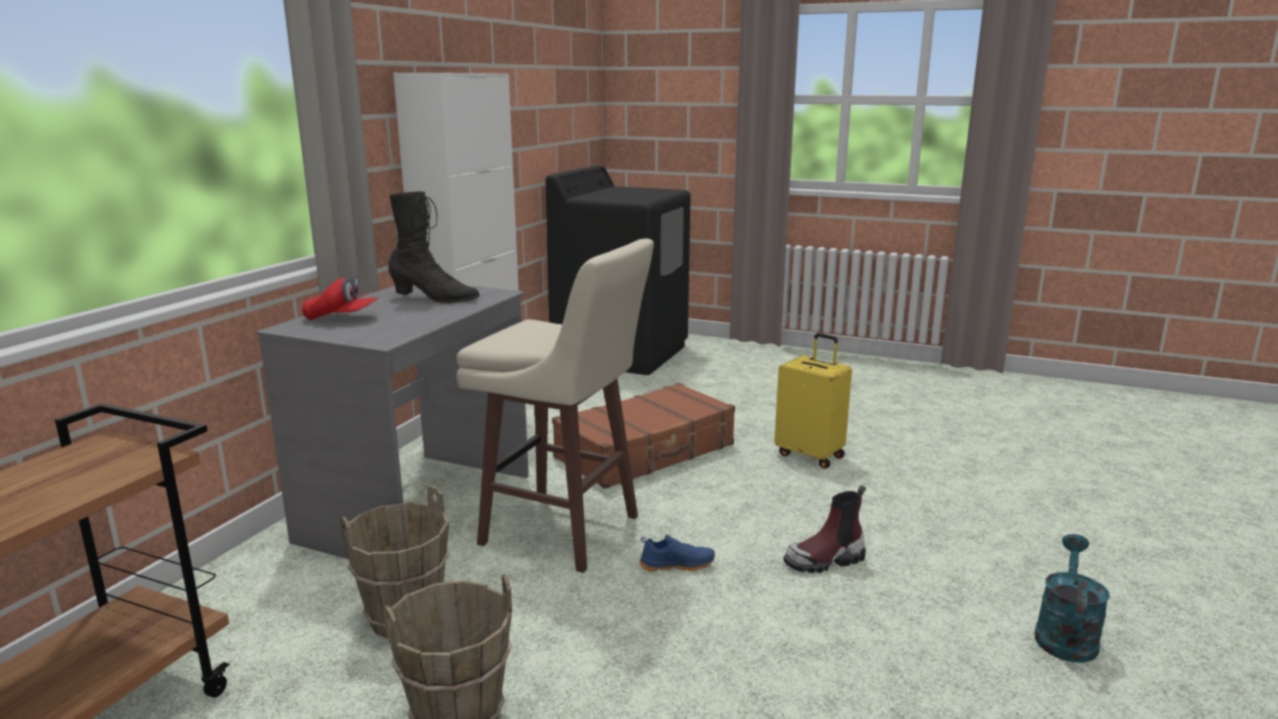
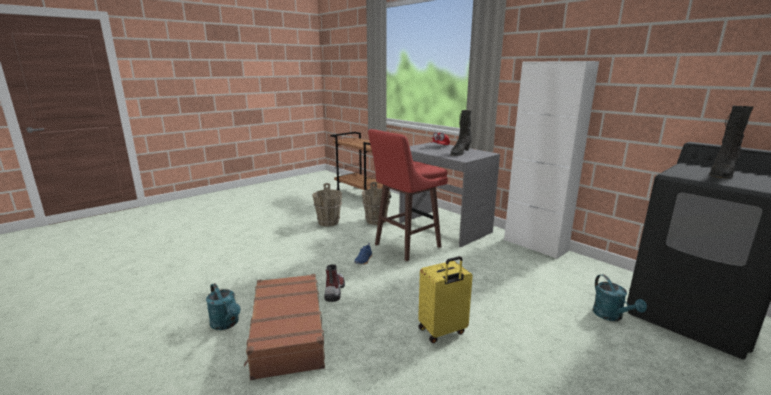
camera: 115 degrees right, 0 degrees up
(564, 532) = (405, 246): beige stool -> red stool
(622, 194) = (721, 174): none -> black boot
(646, 452) = (474, 278): brown suitcase -> brown suitcase (287, 333)
(664, 381) = (611, 316): none -> turquoise watering can

